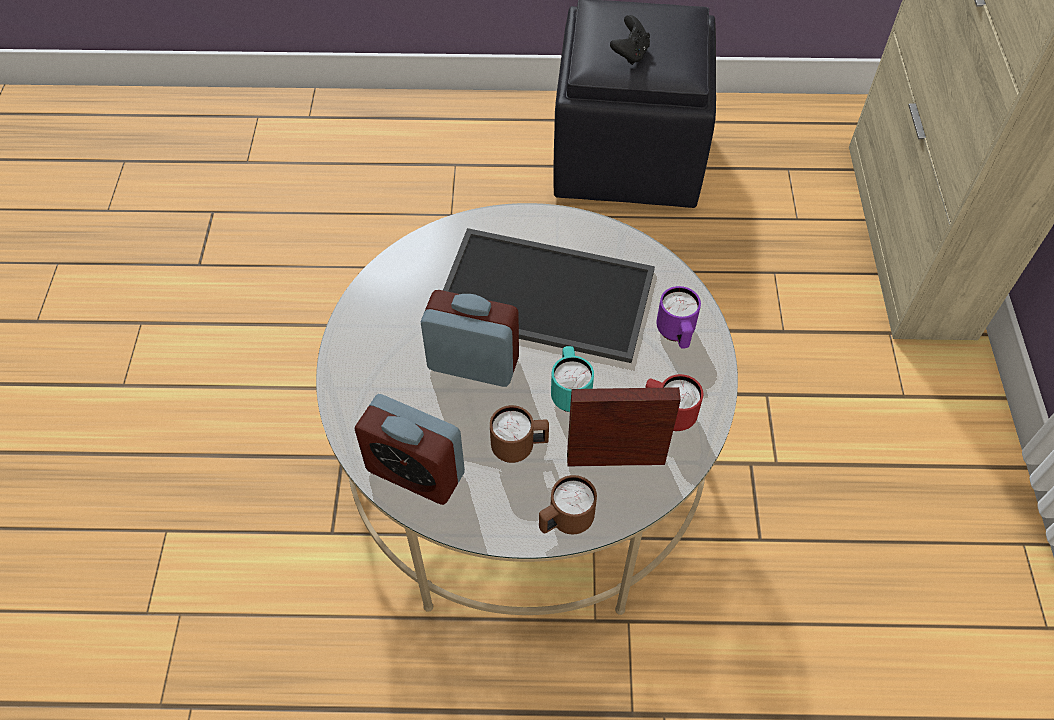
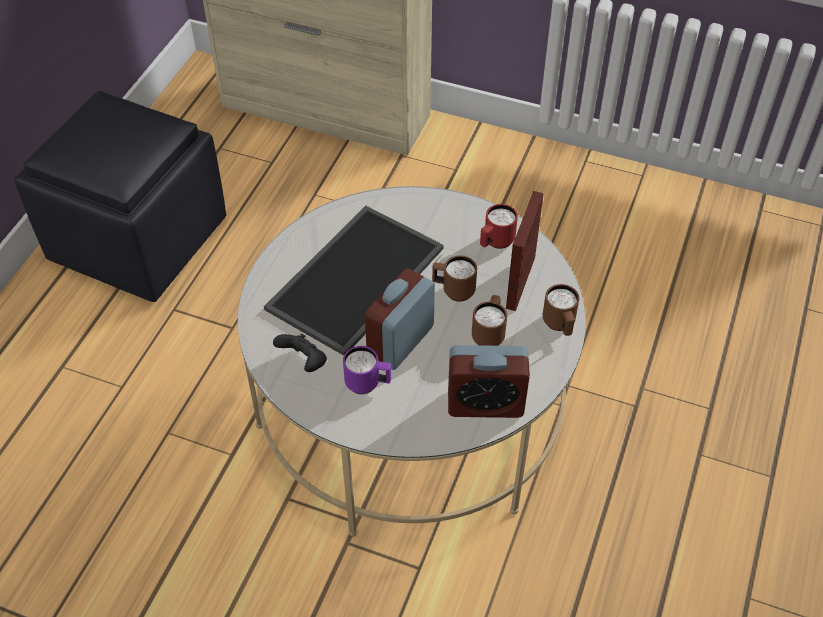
camera: 70 degrees left, 5 degrees down
(415, 472) = (485, 403): alarm clock -> alarm clock turned 45 degrees clockwise
(570, 392) = (453, 291): turquoise mug -> brown mug
(630, 54) = (125, 150): black game controller -> black game controller (304, 362)
(676, 334) = (430, 216): purple mug -> purple mug (368, 384)

